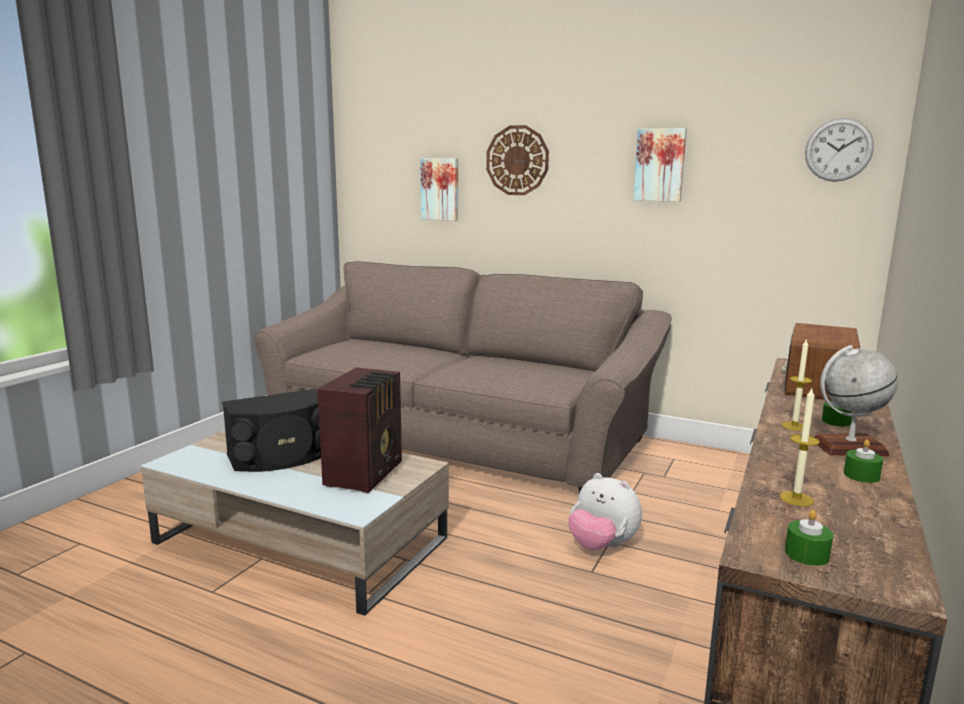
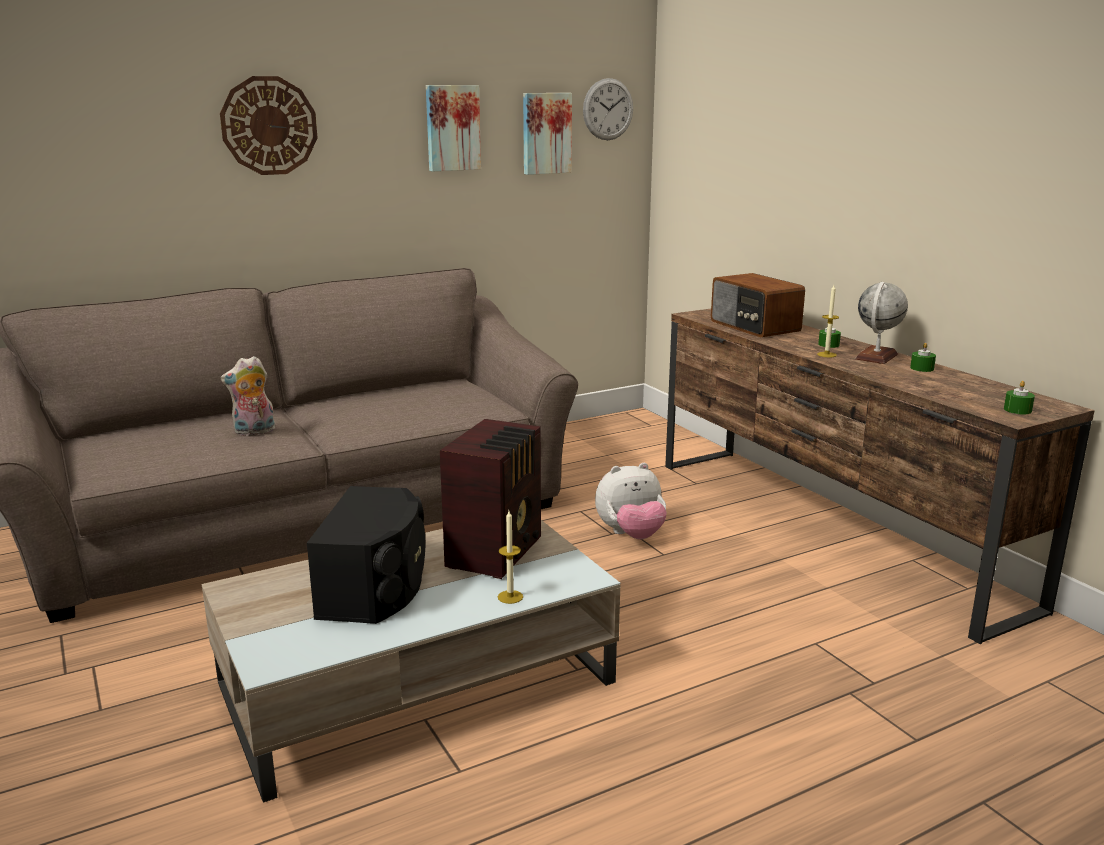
camera: 55 degrees left, 5 degrees up
(366, 473) = (497, 552): radio -> radio turned 60 degrees clockwise
(407, 359) = (254, 432): none -> plush toy
(440, 189) = (143, 173): picture -> picture (546, 133)
(796, 498) = (944, 390): candle -> candle (510, 597)

